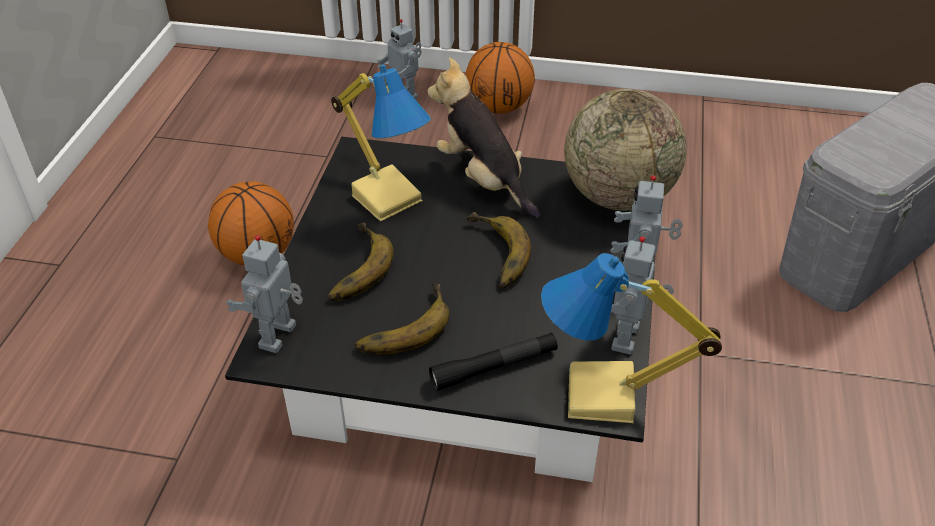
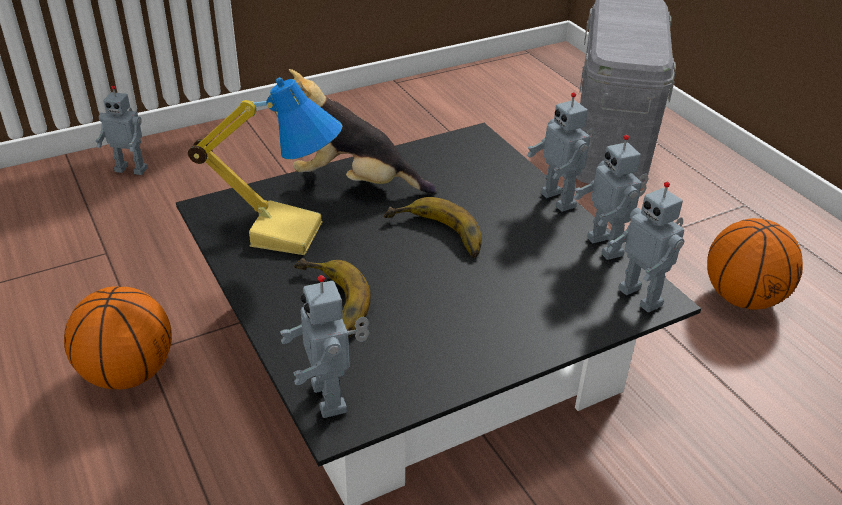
camera: 40 degrees left, 5 degrees down
(401, 325) = (428, 327): banana -> none
(494, 367) = (542, 318): black flashlight -> none
(498, 107) = (234, 147): basketball -> basketball (742, 298)
(601, 398) = (642, 296): table lamp -> toy robot
(618, 196) = (475, 151): globe -> none

